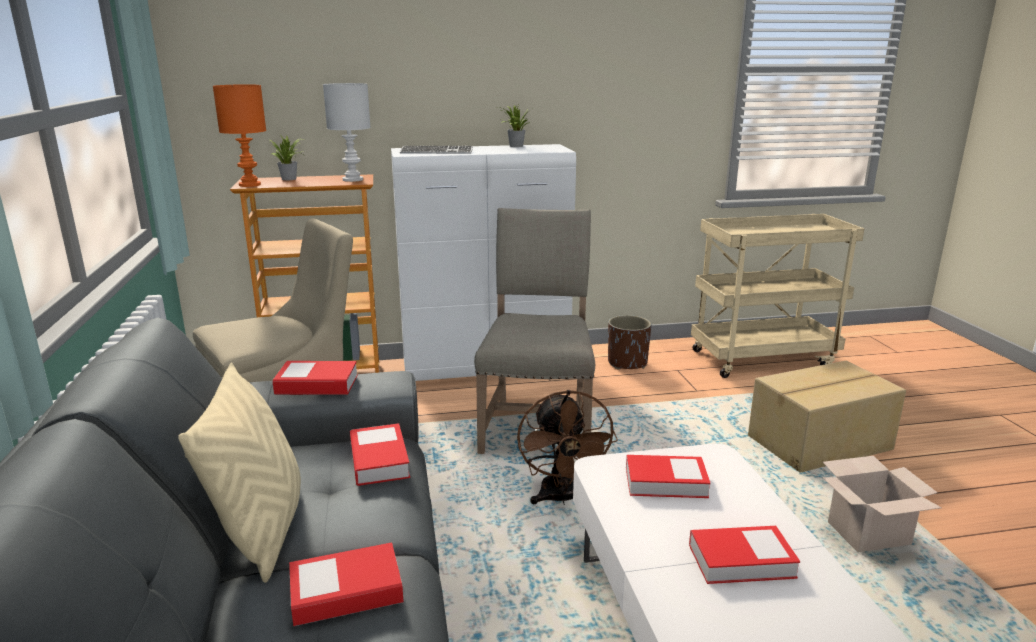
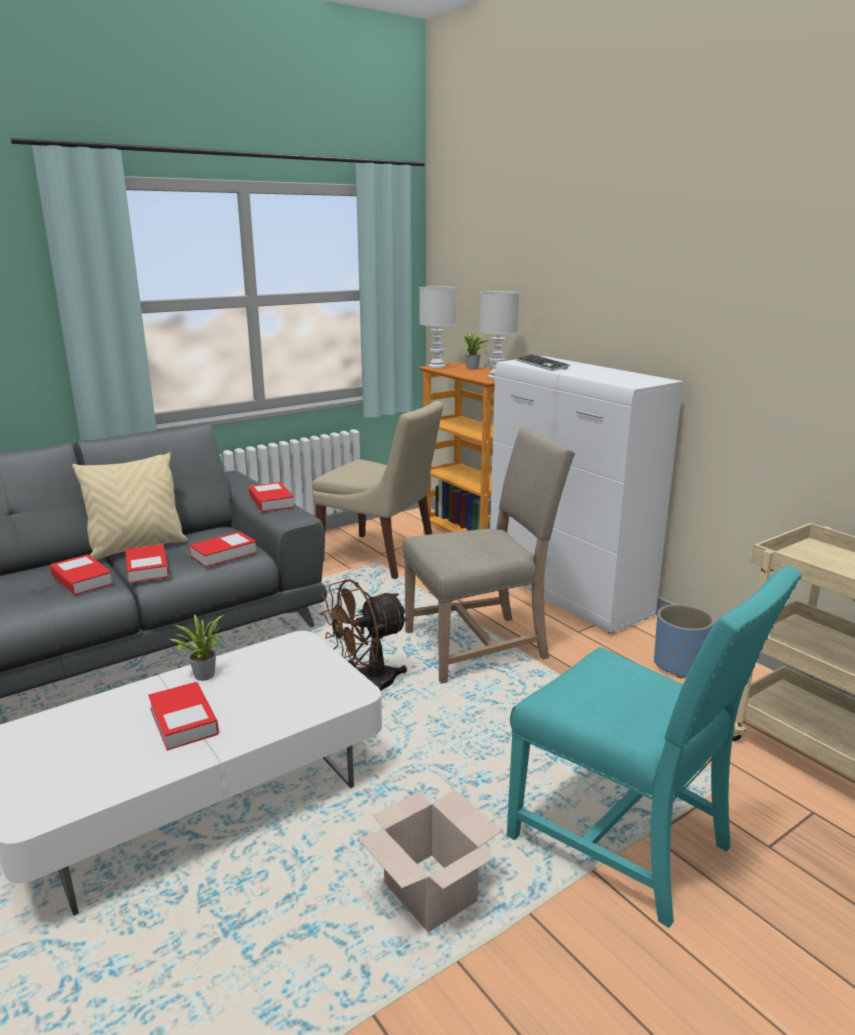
camera: 65 degrees right, 0 degrees up
(250, 184) = (437, 366): orange table lamp -> white table lamp
(514, 146) = (627, 373): potted plant -> potted plant (202, 674)
(627, 363) = (679, 665): brown planter -> blue planter
(665, 482) = (290, 673): book -> book (147, 568)
(821, 443) = (626, 842): cardboard box -> turquoise chair

